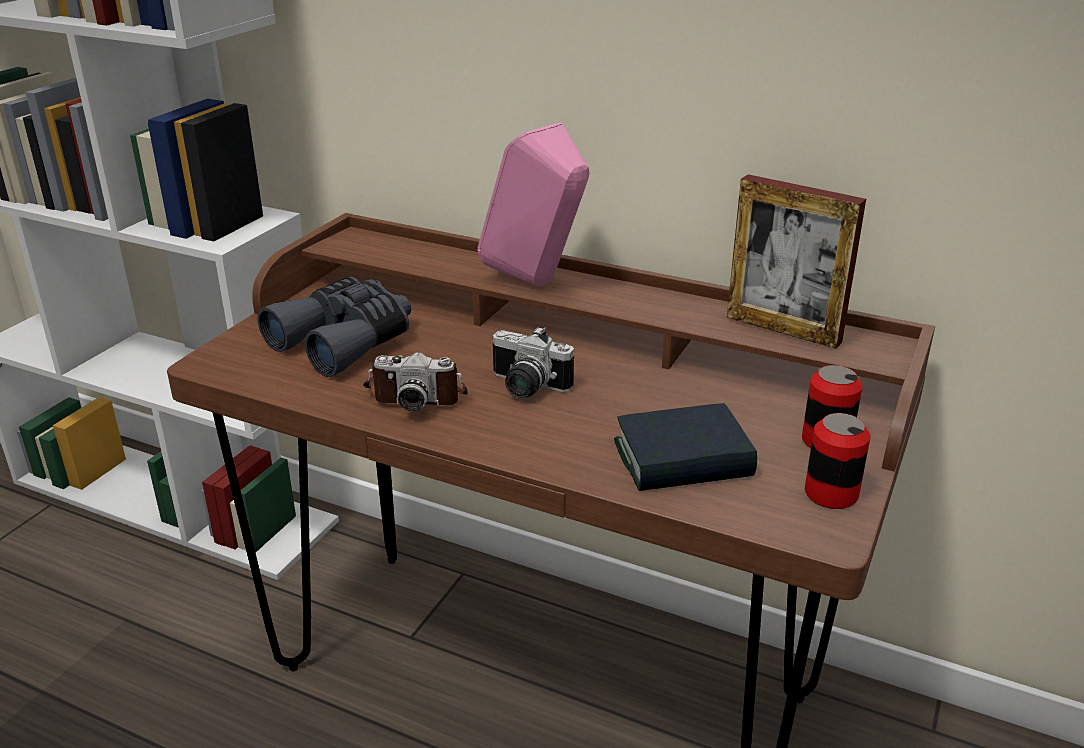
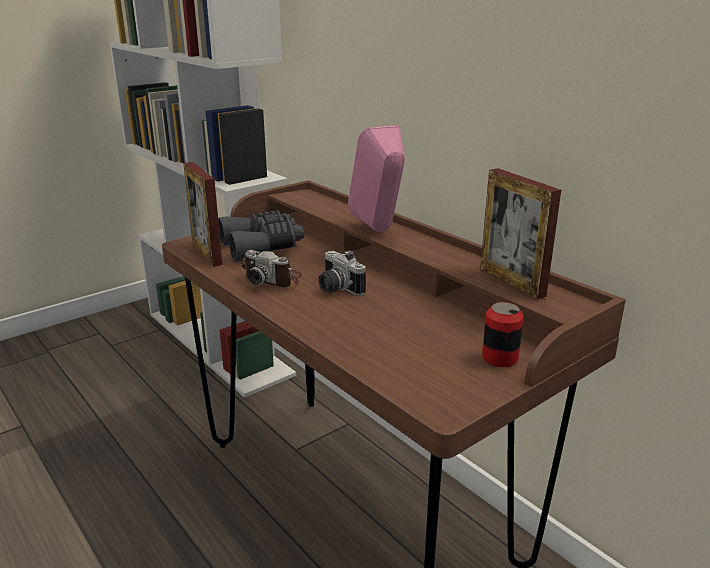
camera: 25 degrees right, 5 degrees down
(266, 373) = (207, 254): none -> picture frame
(683, 460) = (391, 346): book -> none
(831, 494) = (470, 388): can -> none

